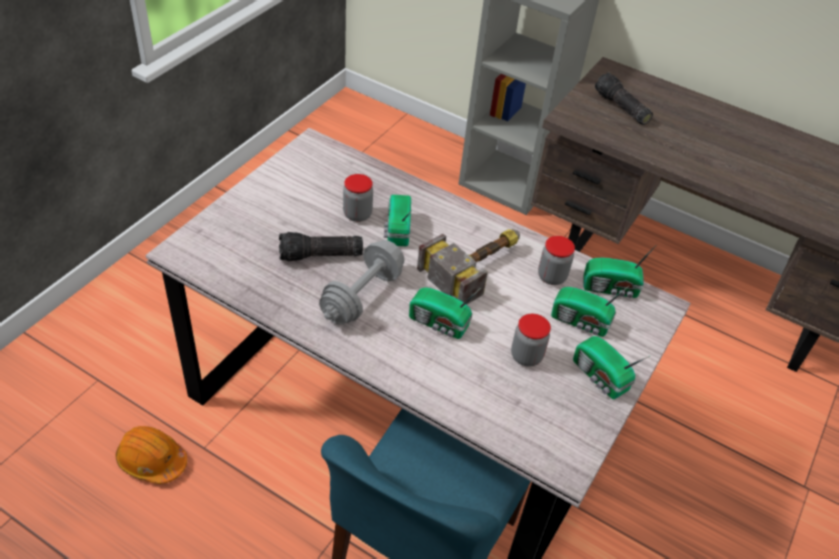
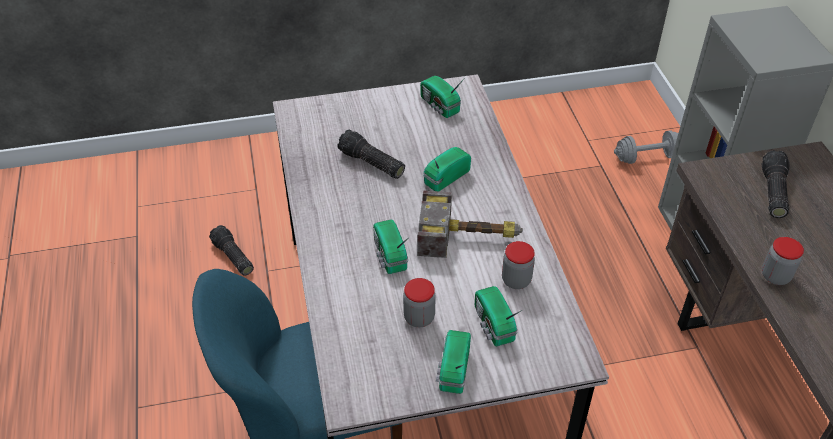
camera: 50 degrees right, 0 degrees up
(152, 460) = (232, 257): orange hard hat -> flashlight
(357, 214) = (431, 151): jar -> jar (775, 276)
(362, 296) = (363, 205): grey dumbbell -> grey dumbbell (647, 157)
(612, 288) = (553, 320): radio -> radio (439, 106)

